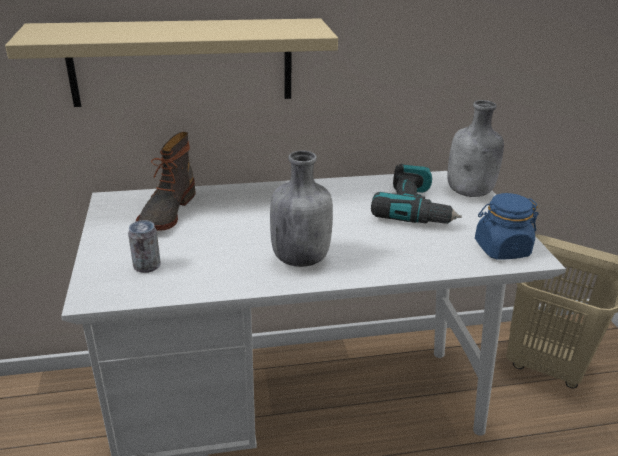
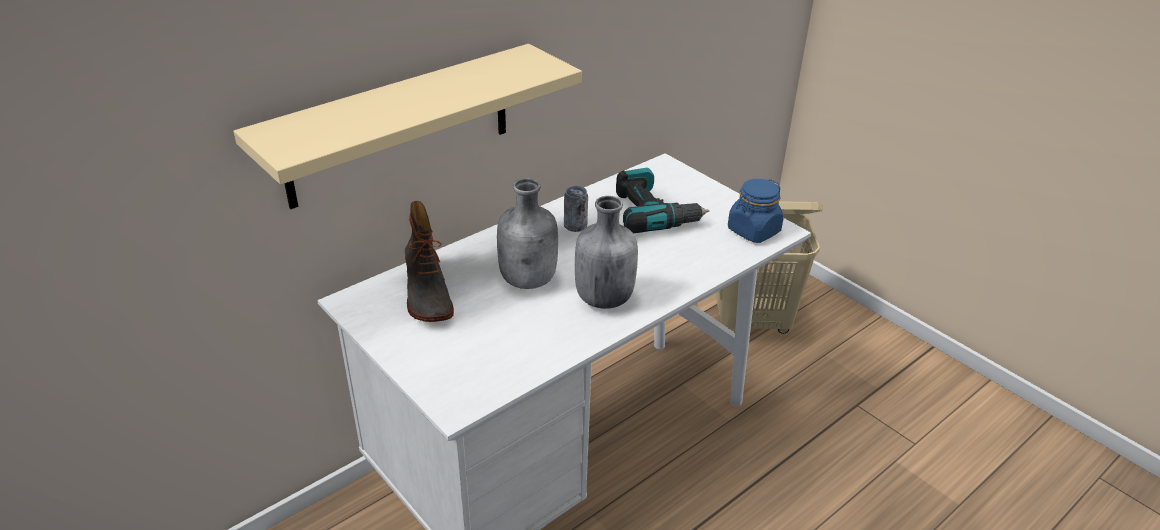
camera: 30 degrees left, 5 degrees up
(147, 266) = (473, 358): can -> can (575, 226)
(470, 192) = (684, 180): grey bottle -> grey bottle (529, 280)

